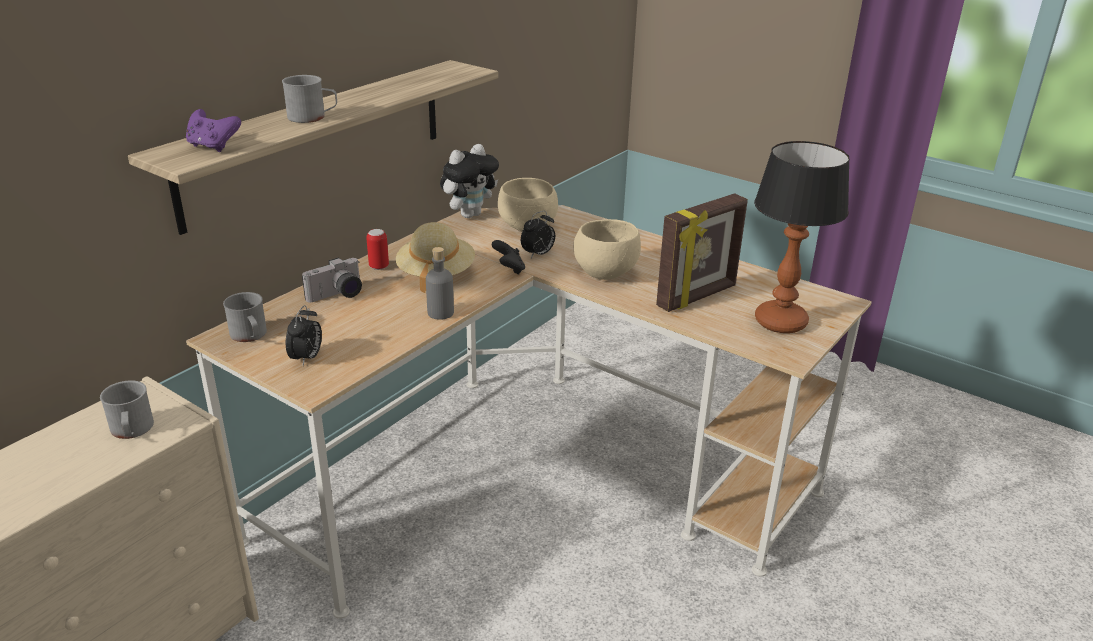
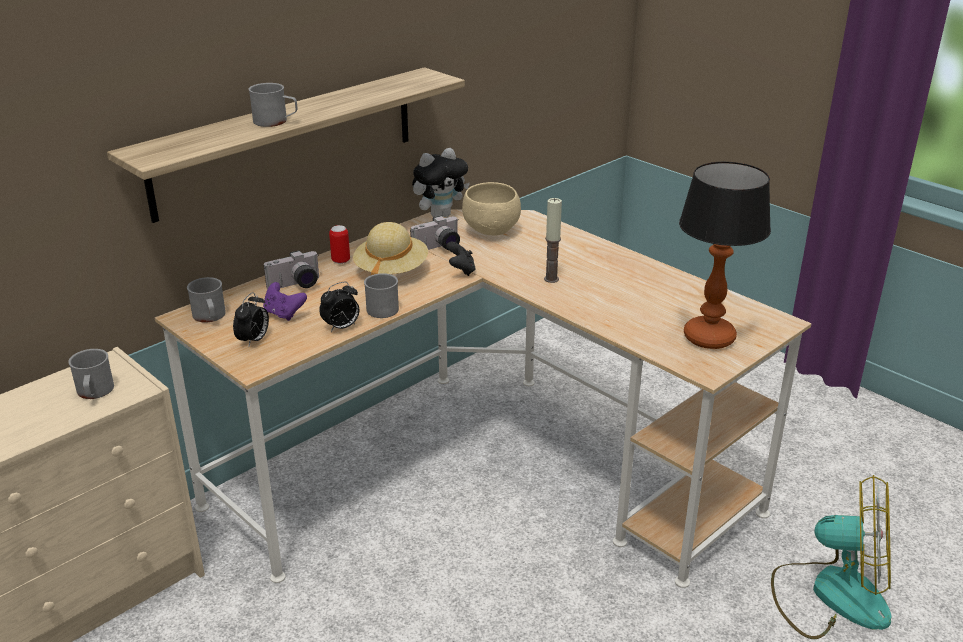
camera: 10 degrees right, 0 degrees up
(213, 147) = (180, 147): purple game controller -> purple game controller (284, 314)
(440, 313) = (385, 307): grey bottle -> grey mug
(478, 248) = (438, 248): none -> camera
(538, 254) = (493, 257): alarm clock -> alarm clock (341, 327)
(604, 273) = (551, 279): beige bowl -> candle
(697, 297) = (635, 308): picture frame -> none
(902, 567) = (830, 594): none -> fan

